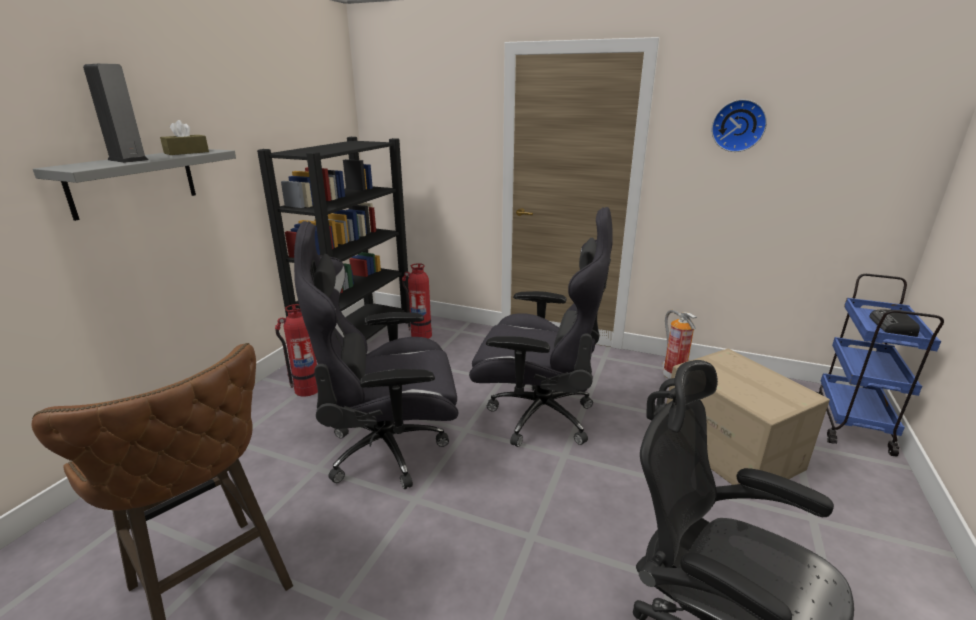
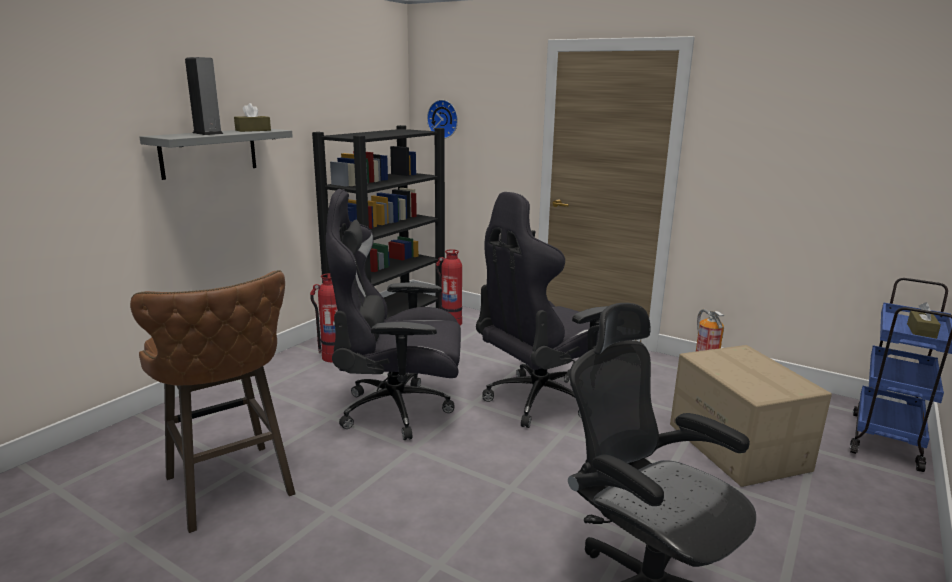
camera: 10 degrees right, 5 degrees down
(534, 416) = (544, 399): black office chair -> black office chair turned 120 degrees clockwise
(738, 125) = (772, 122): wall clock -> wall clock (444, 119)
(893, 327) = (921, 331): radio -> brown tissue box

